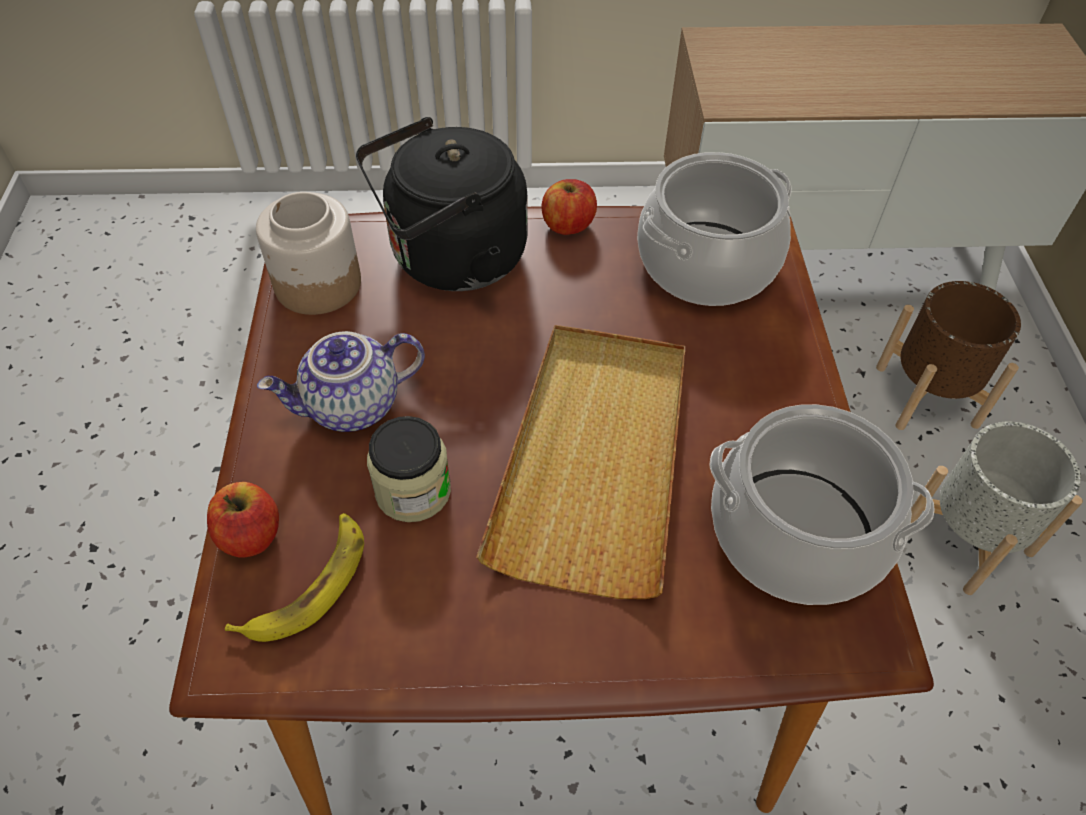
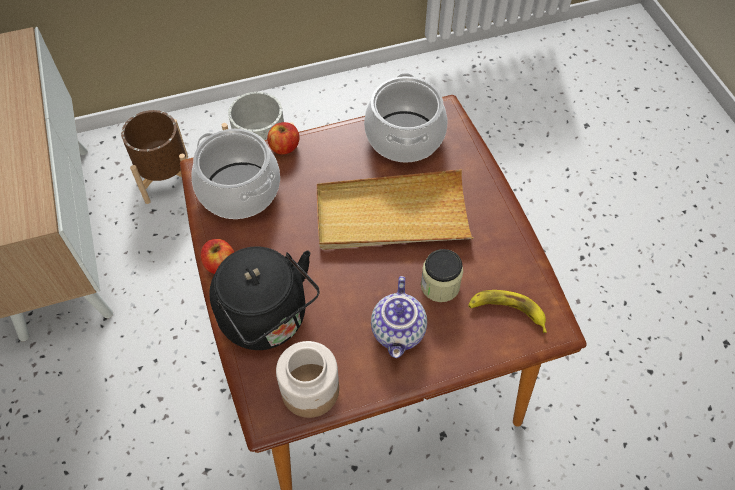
camera: 105 degrees left, 5 degrees up
(251, 535) = (493, 348): apple -> apple (284, 147)
(352, 407) = (399, 332): teapot -> teapot turned 45 degrees clockwise

